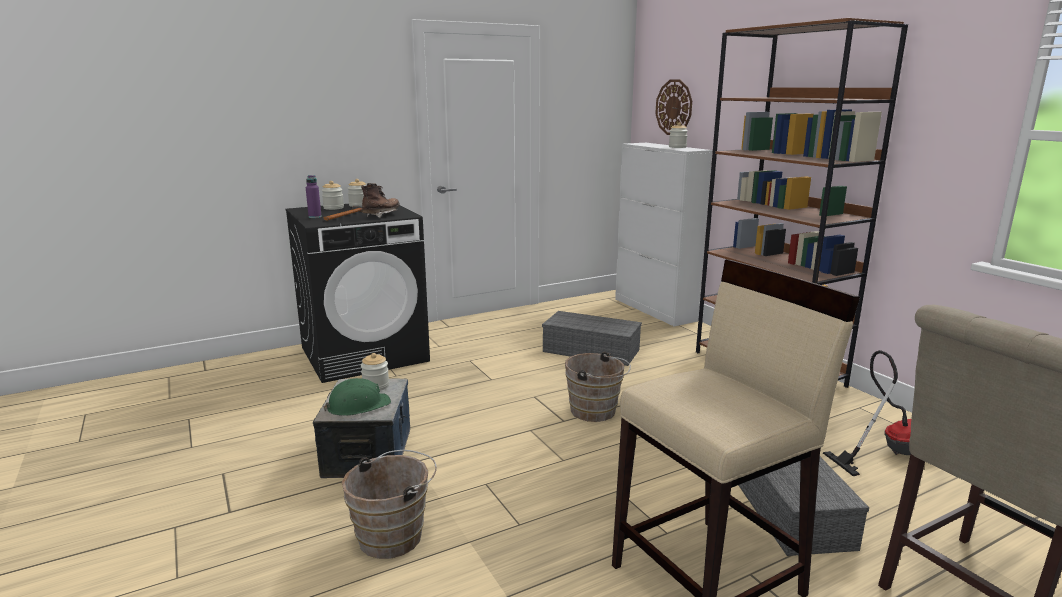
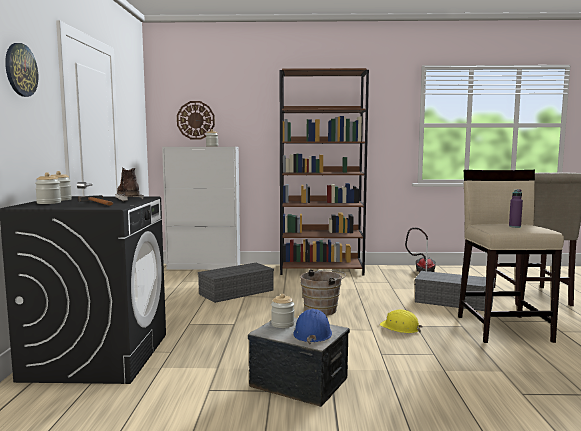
camera: 60 degrees left, 10 degrees down
(315, 217) = (79, 206): purple bottle -> purple bottle (514, 226)
(339, 83) = (20, 70): none -> wall clock
(358, 405) = (312, 333): green hard hat -> blue hard hat
(395, 535) = (424, 391): brown bucket -> none
(594, 479) = (400, 327): none -> yellow hard hat

